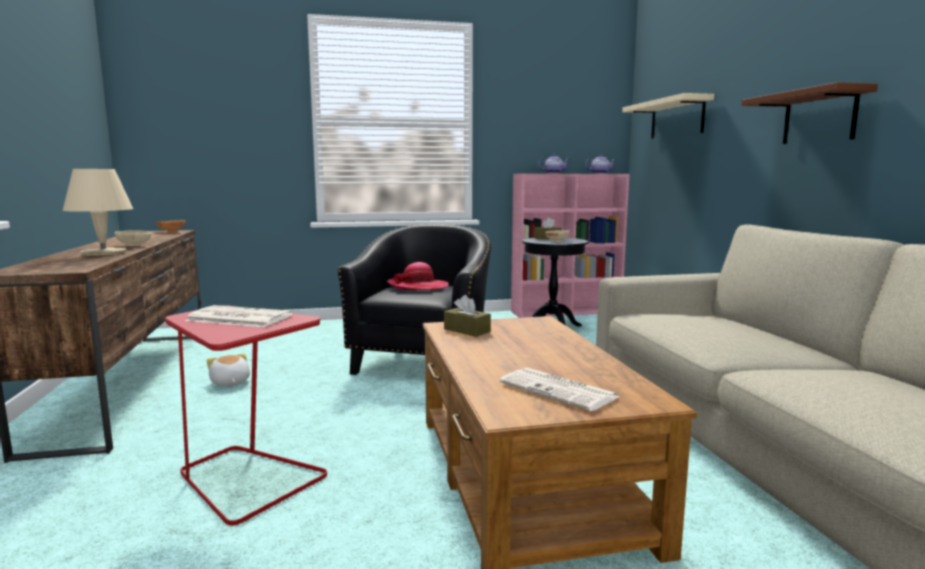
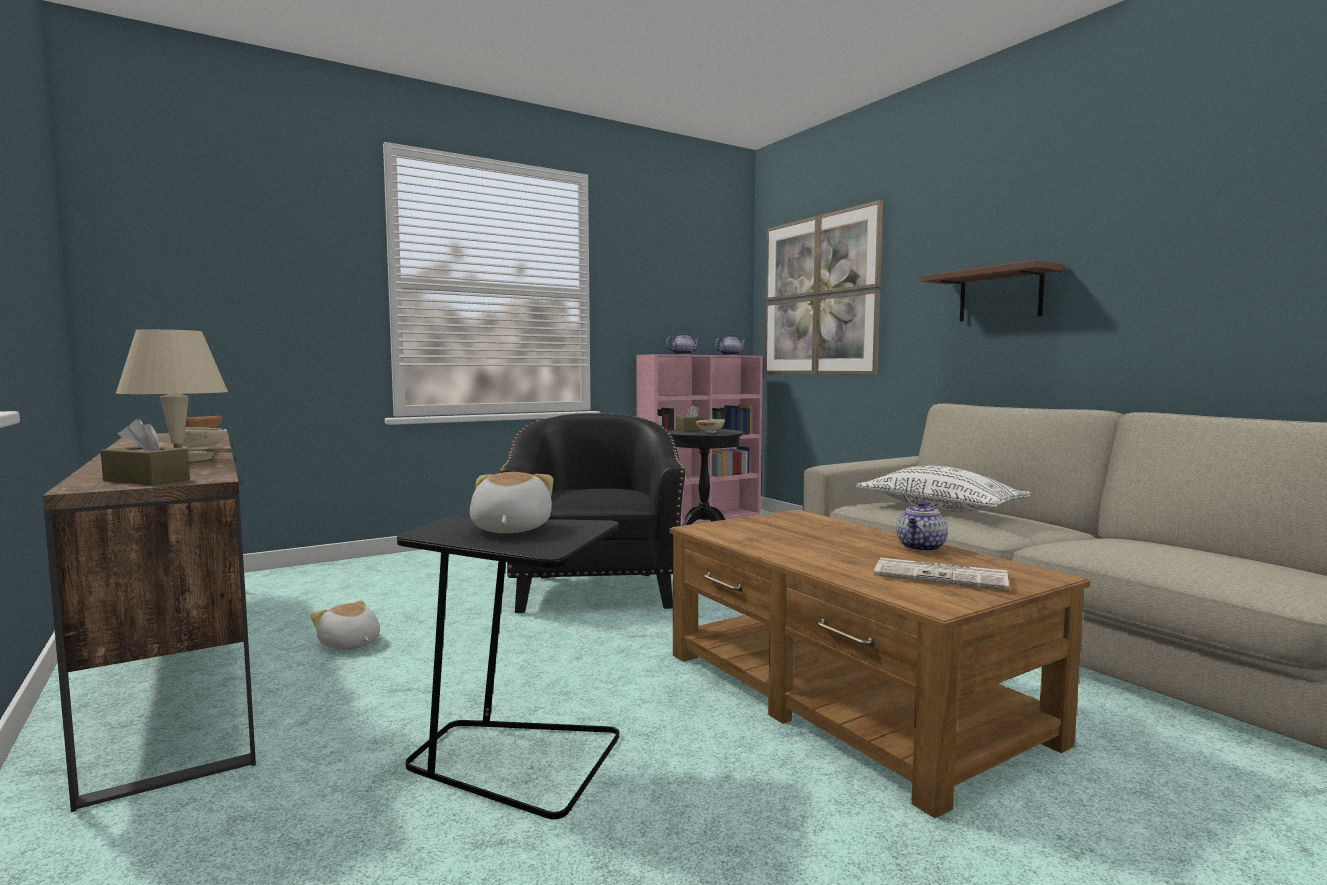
camera: 20 degrees left, 5 degrees down
(237, 318) = (509, 529): newspaper -> plush toy
(246, 480) = (514, 760): red side table -> black side table
(418, 286) = (587, 491): hat -> none
(467, 330) = (737, 530): brown tissue box -> brown tissue box (146, 480)
(591, 362) = (921, 548): none -> teapot
(677, 118) = (819, 295): beige shelf -> picture
(698, 325) = (939, 509): none -> white pillow

